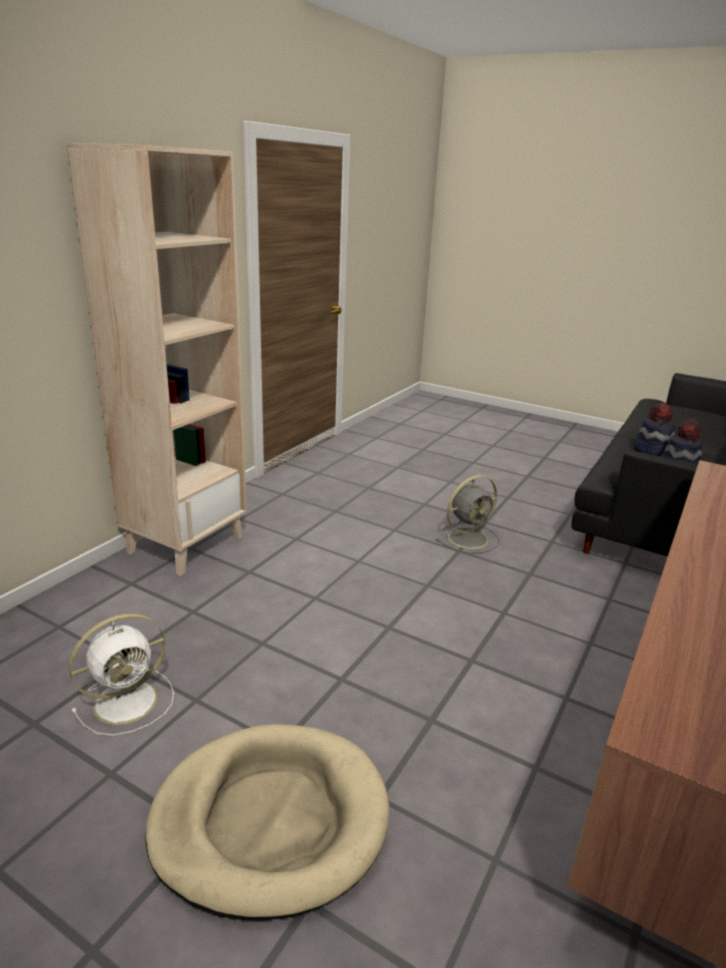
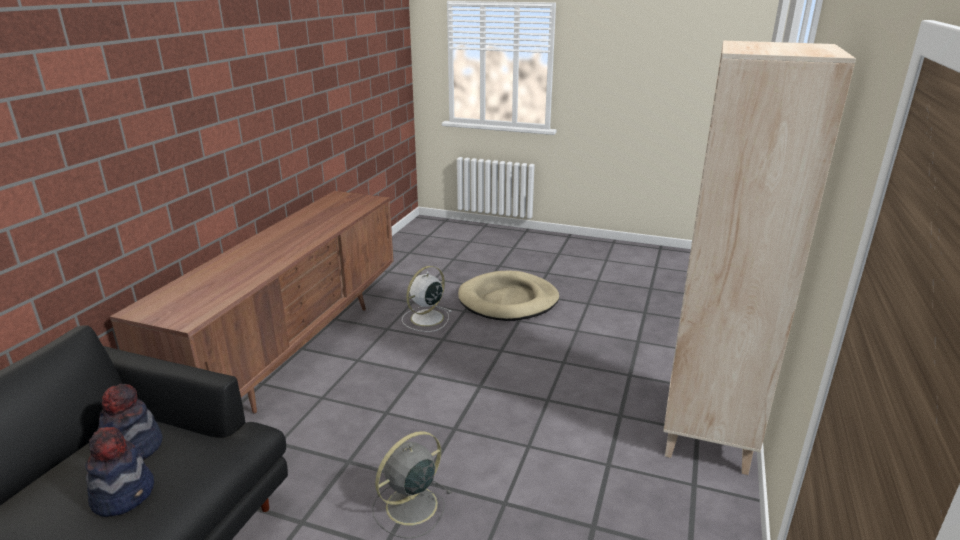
camera: 170 degrees right, 0 degrees up
(128, 700) = (611, 325): white fan -> white fan (426, 319)

